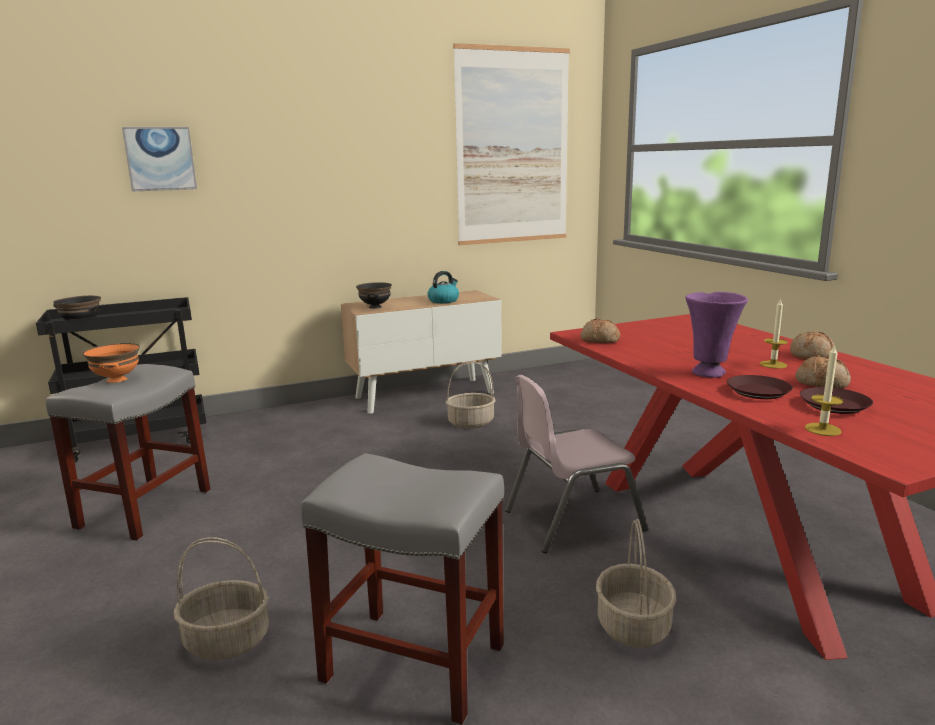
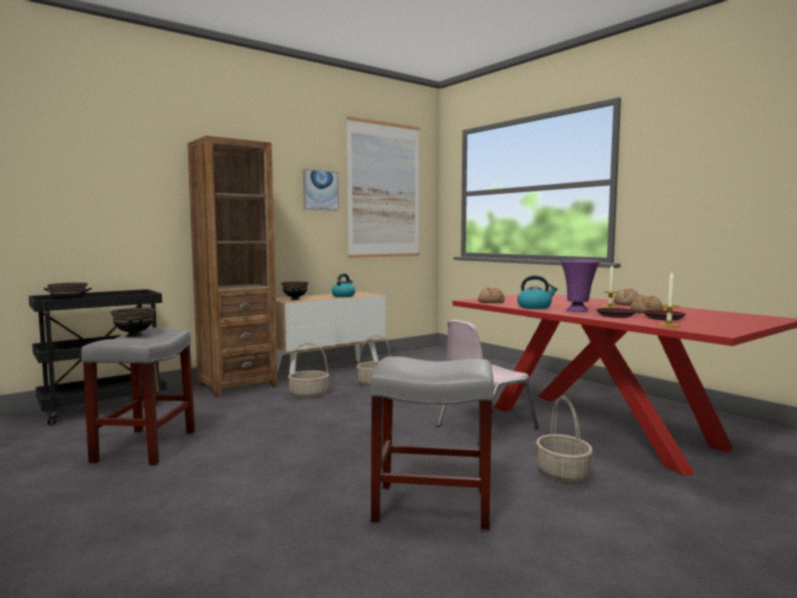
camera: 15 degrees left, 10 degrees down
(117, 380) = (135, 335): orange bowl -> black bowl
(160, 159) = (134, 179): picture -> picture (320, 190)
(228, 640) = (282, 510): basket -> basket (309, 394)
(303, 415) = (237, 385): none -> brown bookcase
(651, 359) = (535, 307): none -> kettle

